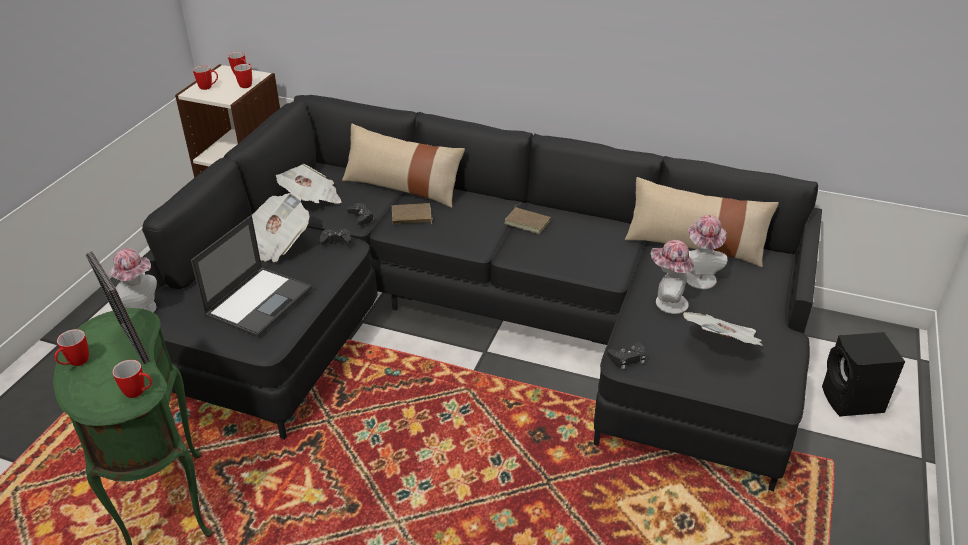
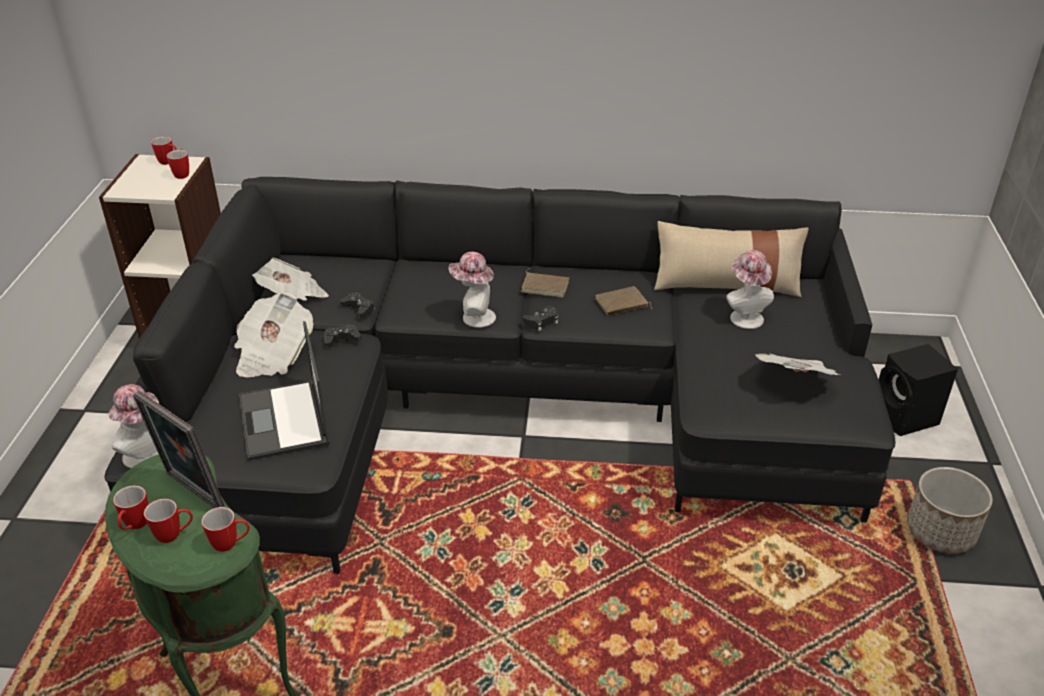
camera: 15 degrees left, 0 degrees up
(208, 87) = (137, 183): mug -> mug (174, 535)
(259, 301) = (284, 421): laptop -> laptop turned 150 degrees clockwise
(402, 187) = (391, 268): beige pillow -> none
(411, 217) = (416, 300): brown book -> brown book (621, 304)
(627, 358) = (709, 412): black game controller -> black game controller (542, 321)
(667, 302) = (724, 348): hat -> hat (474, 317)
(845, 515) = (940, 532): none -> planter

